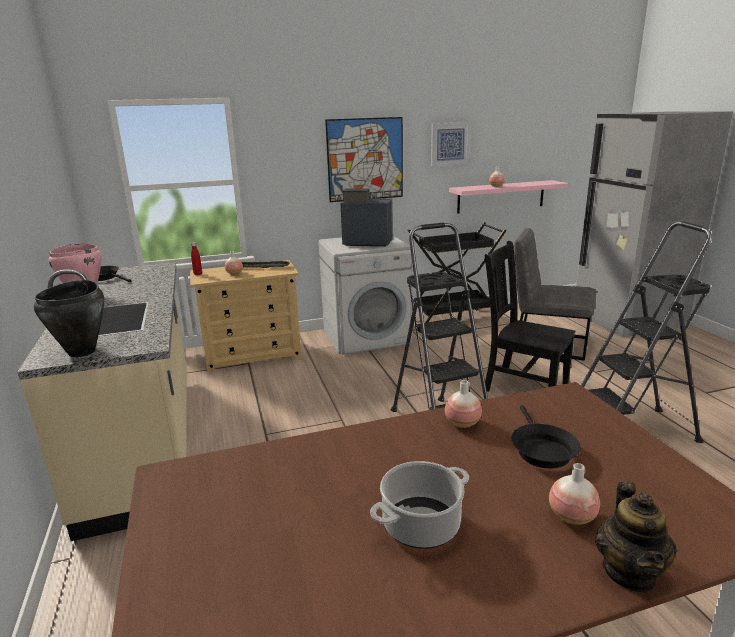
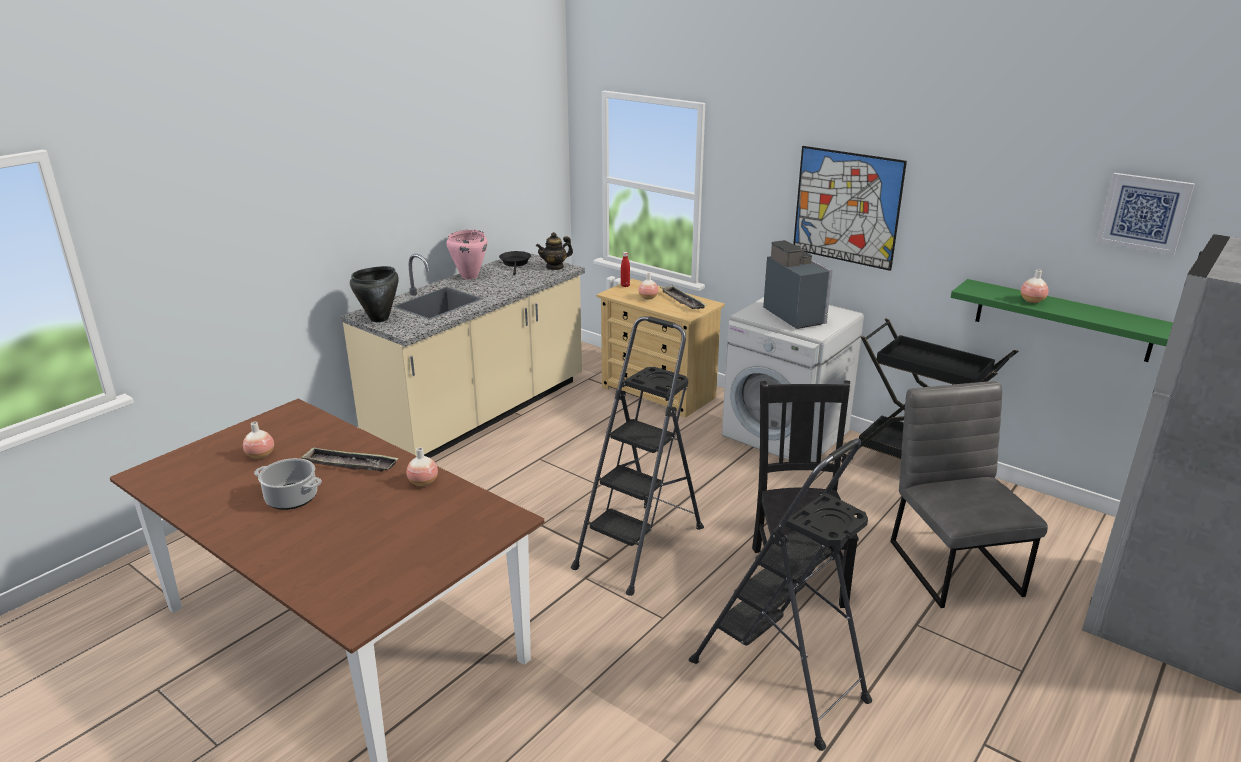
camera: 55 degrees right, 5 degrees up
(375, 460) = (350, 464): none -> tray
(449, 144) = (978, 214): picture -> picture (1144, 213)
(501, 196) = (1062, 320): pink shelf -> green shelf
(541, 449) = (407, 521): black frying pan -> none
(571, 516) = (329, 547): vase -> vase (260, 455)
(629, 572) = (283, 575): teapot -> teapot (555, 267)

